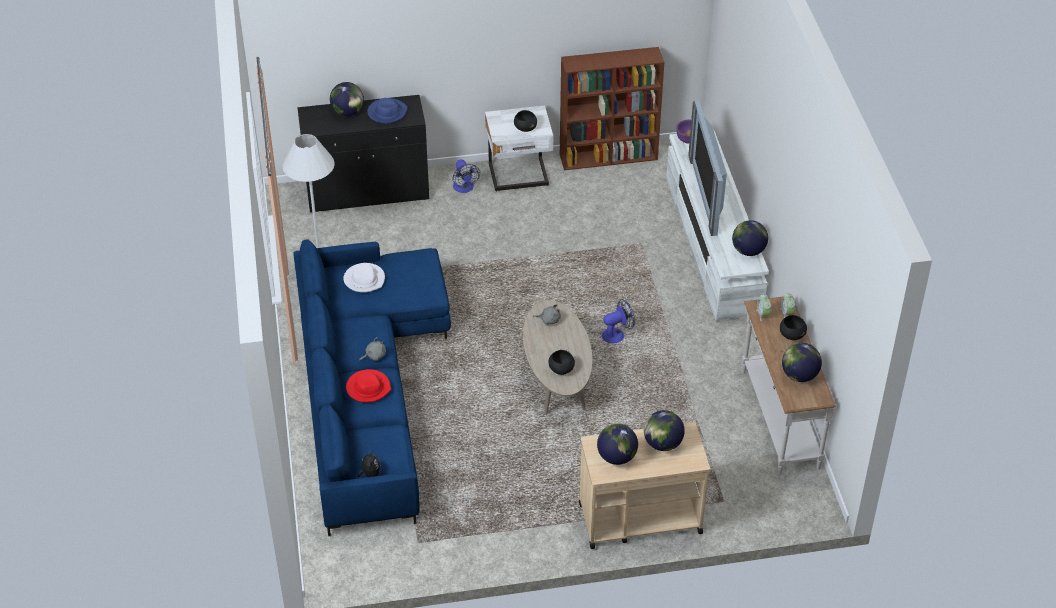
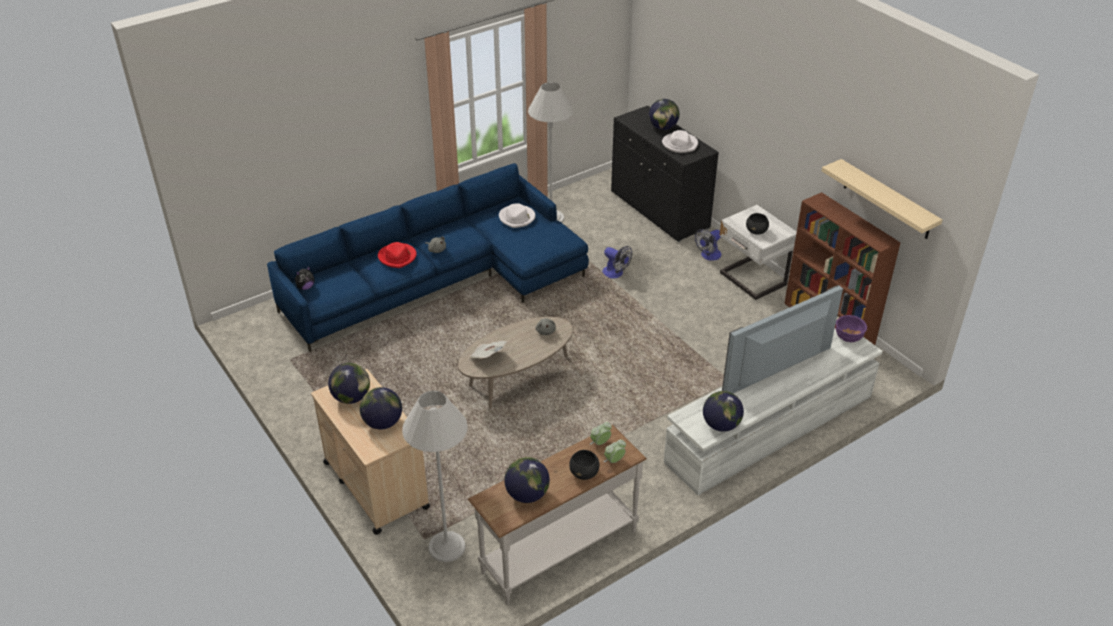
camera: 65 degrees right, 5 degrees down
(387, 112) = (680, 144): blue hat -> white hat
(561, 369) = (488, 356): black bowl -> newspaper
(617, 334) = (597, 400): fan -> fan (616, 273)
(634, 22) = (887, 200): none -> beige shelf
(739, 489) = (447, 547): none -> white floor lamp

